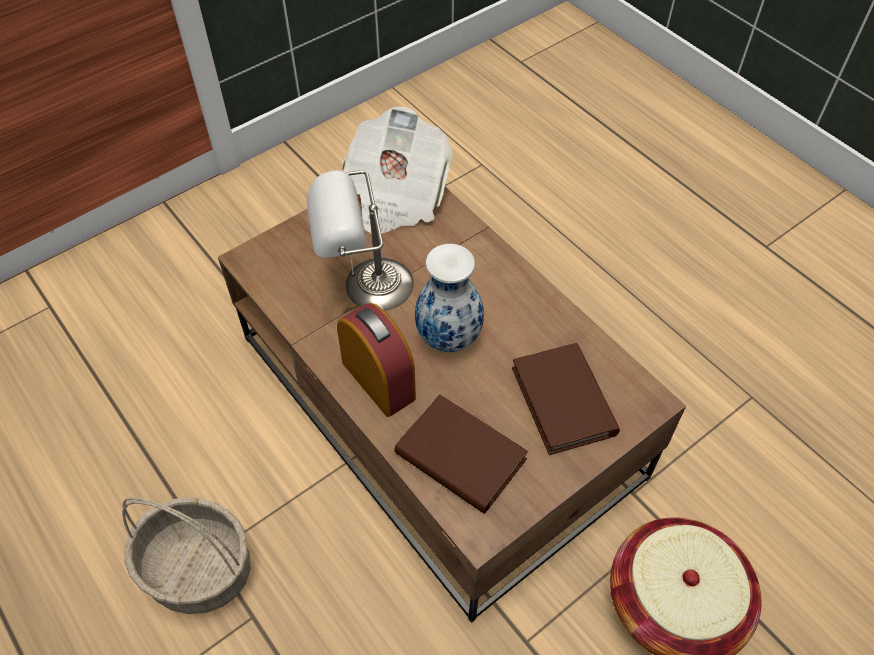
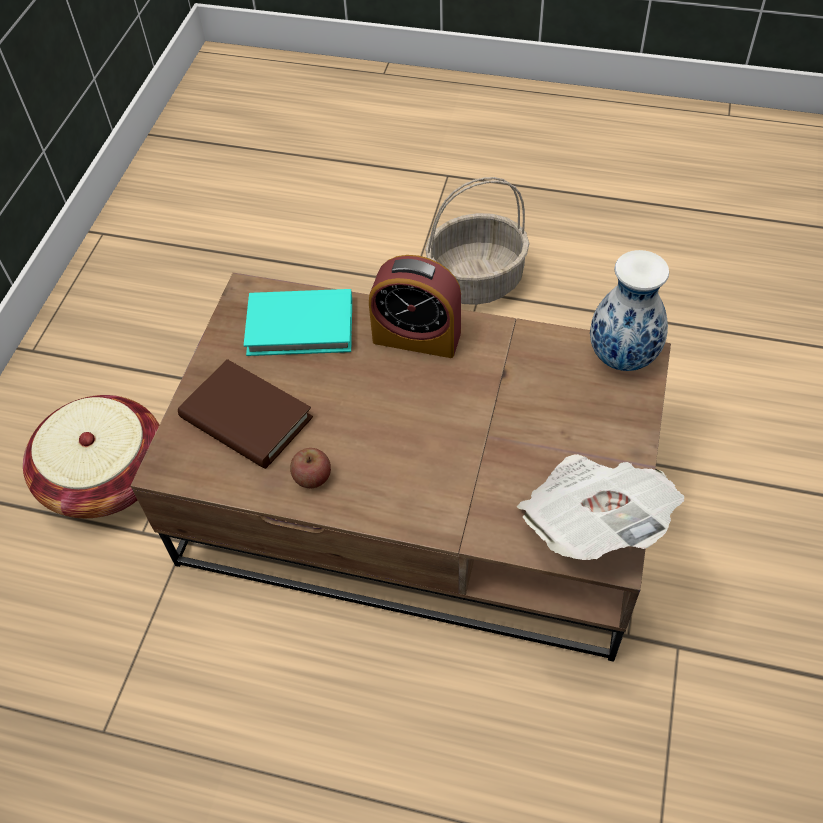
camera: 145 degrees right, 0 degrees up
(365, 287) = (510, 402): white table lamp -> none
(450, 337) = (390, 408): vase -> vase (621, 358)
(460, 457) = (300, 326): brown book -> turquoise book
(545, 325) = (312, 477): none -> apple

